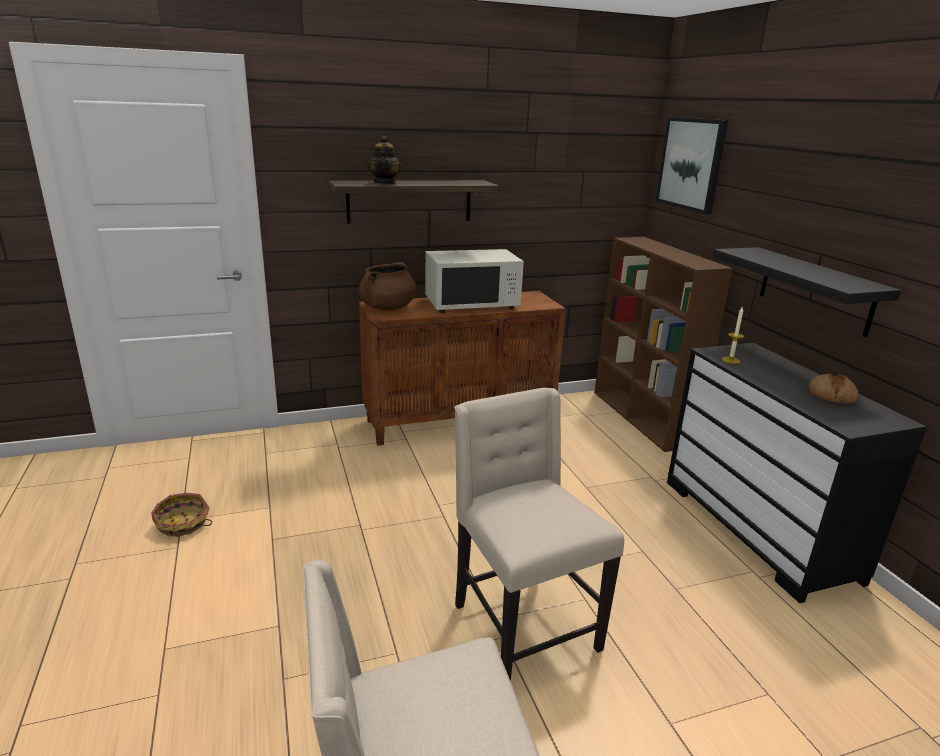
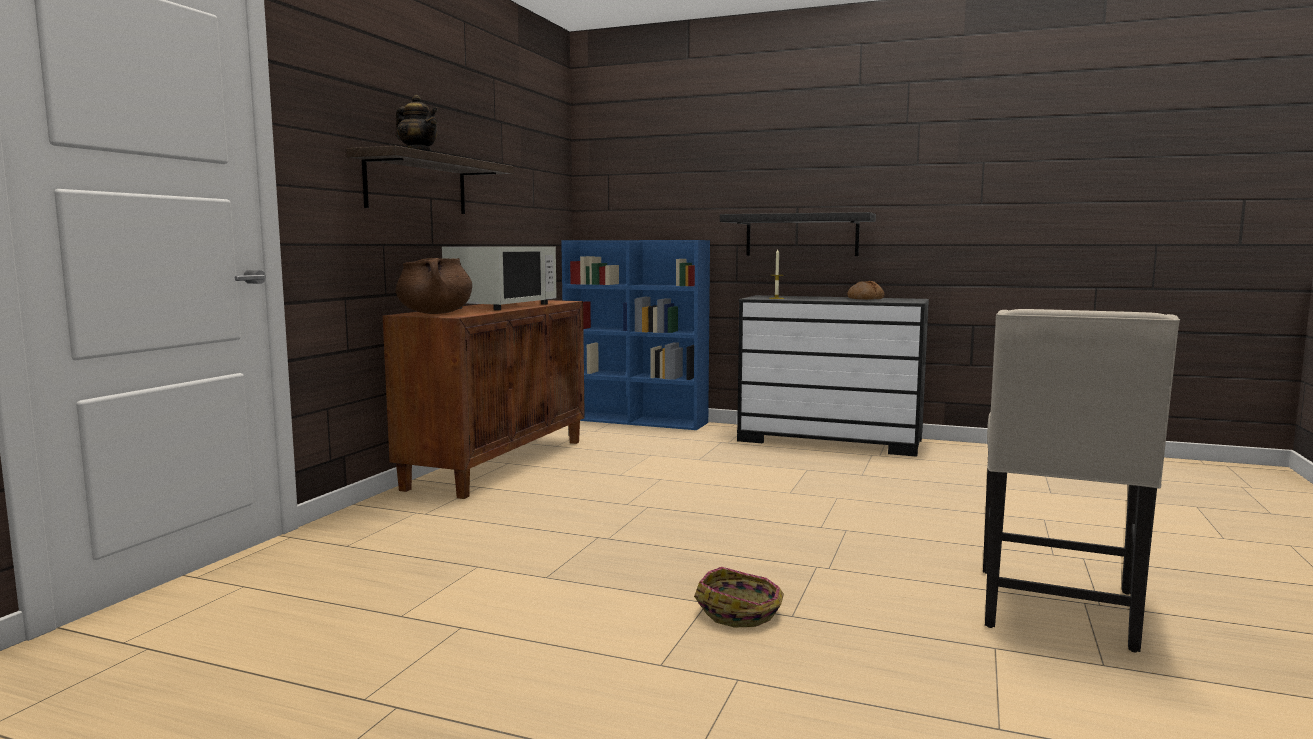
camera: 50 degrees left, 15 degrees down
(183, 524) = (412, 616): basket -> basket (741, 612)
(521, 626) = (841, 521): beige chair -> none
(642, 418) = (637, 421): brown bookcase -> blue bookcase
(691, 164) = (629, 159): picture -> none

